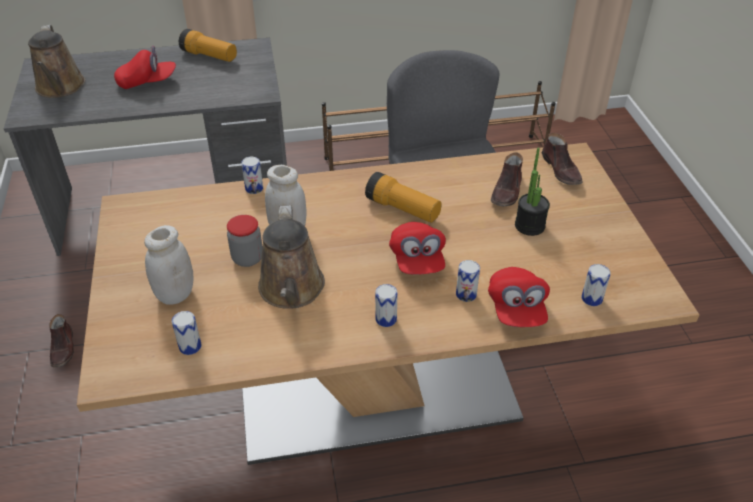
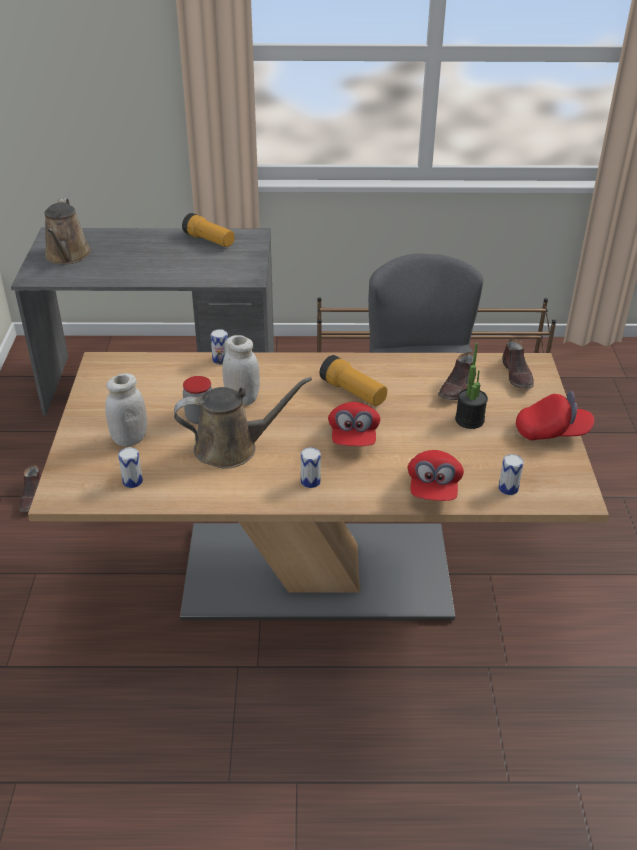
camera: 10 degrees right, 5 degrees down
(147, 82) = (146, 258): red cap -> red cap (552, 432)
(291, 290) = (232, 448): brown watering can -> brown watering can turned 105 degrees counterclockwise
(466, 294) = (390, 470): can -> none

